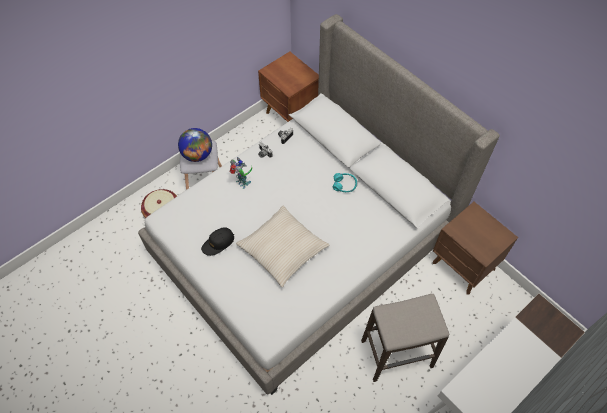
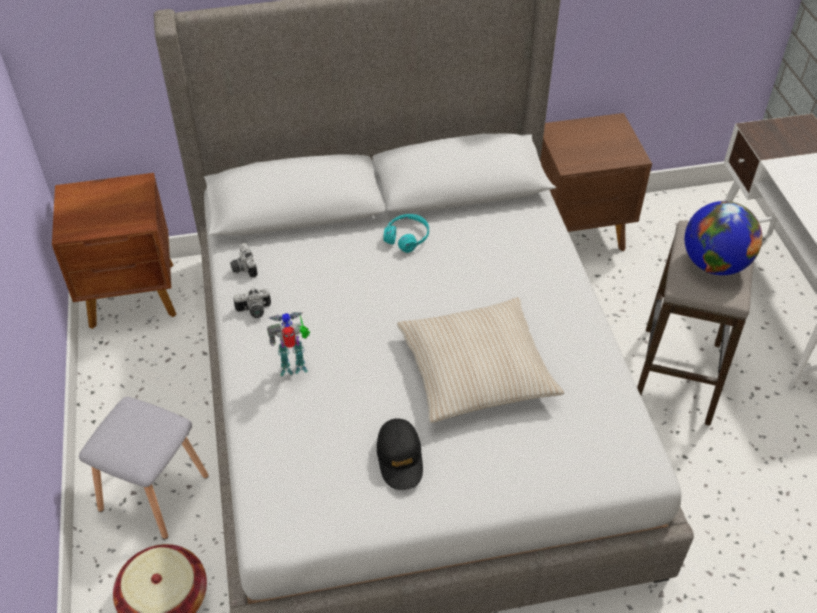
camera: 60 degrees left, 10 degrees down
(197, 155) = (136, 435): globe -> globe (714, 264)

